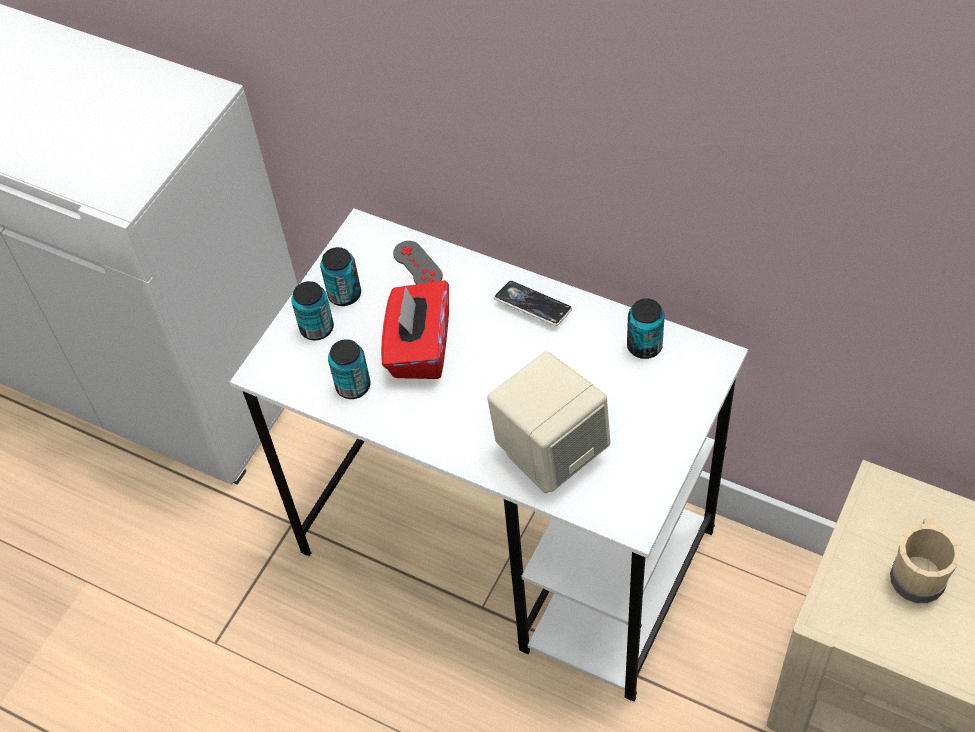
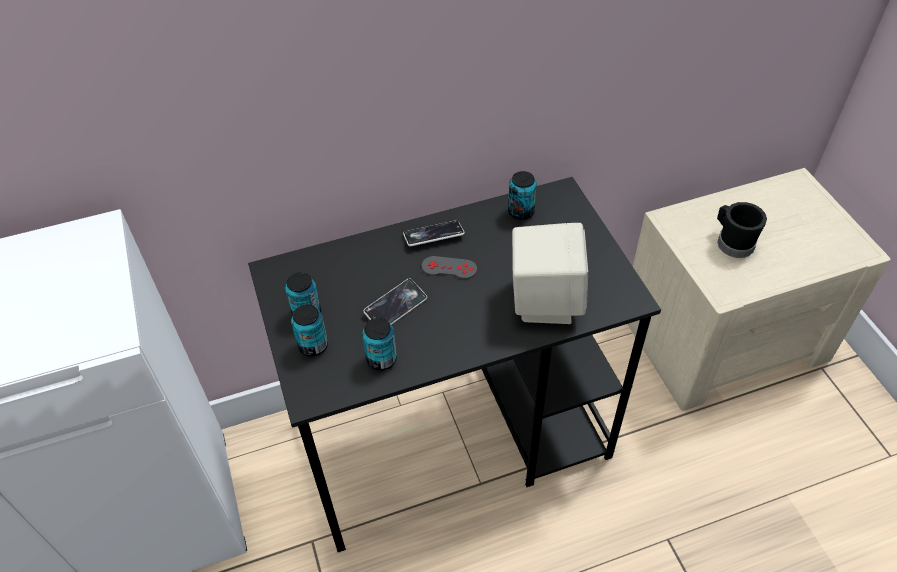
camera: 50 degrees left, 5 degrees down
(417, 265) = (334, 264): grey game controller -> grey game controller (449, 268)
(419, 348) = (396, 307): red tissue box -> phone
(509, 543) = (455, 436): white desk -> black desk
(918, 572) = (732, 242): beige mug -> black mug

